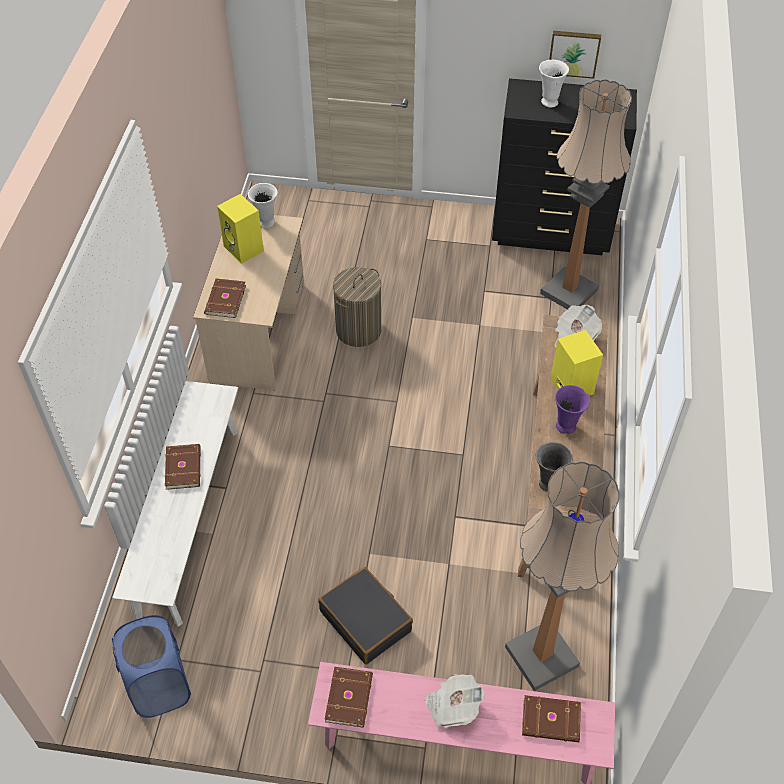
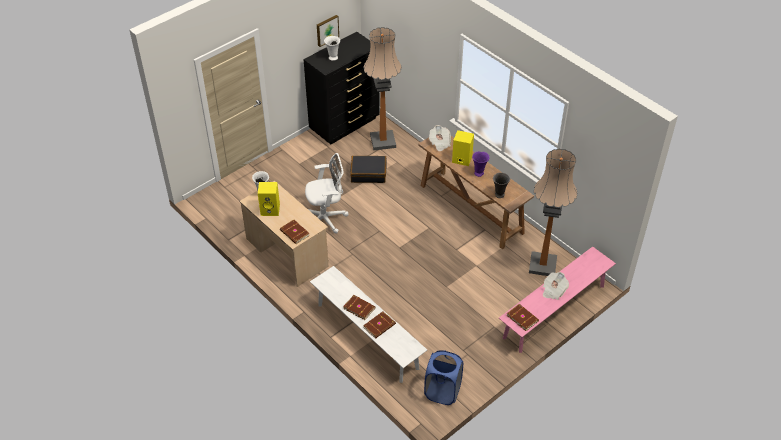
camera: 50 degrees left, 5 degrees down
(358, 330) = (326, 218): laundry basket -> white office chair
(366, 621) = (476, 307): black suitcase -> black suitcase (368, 173)
(551, 721) = (584, 267): brown book -> brown book (380, 326)

